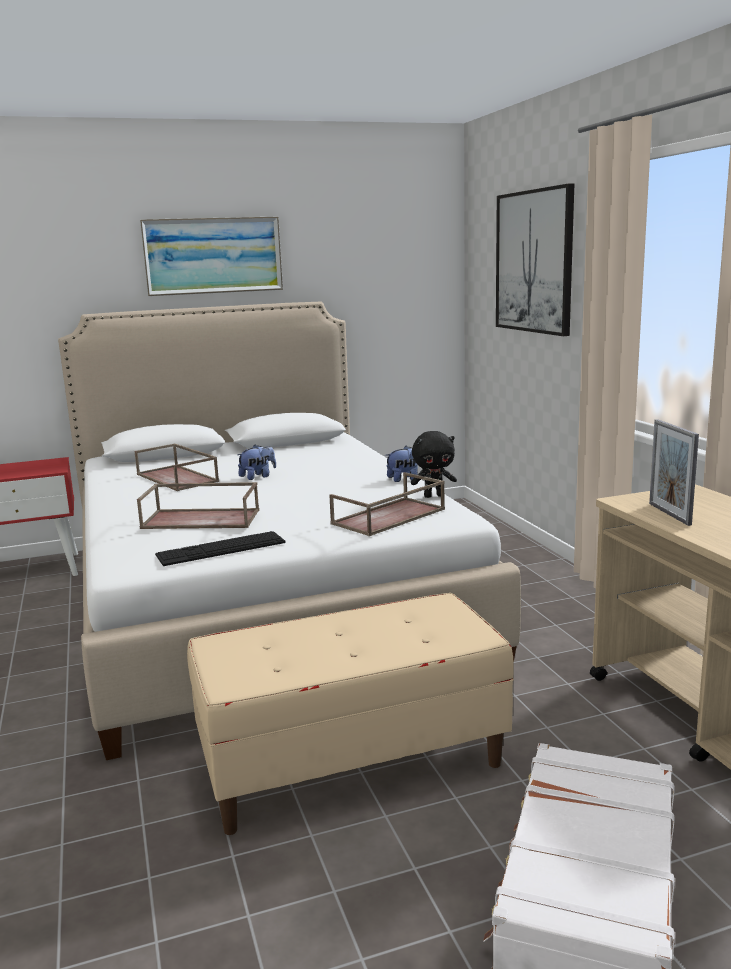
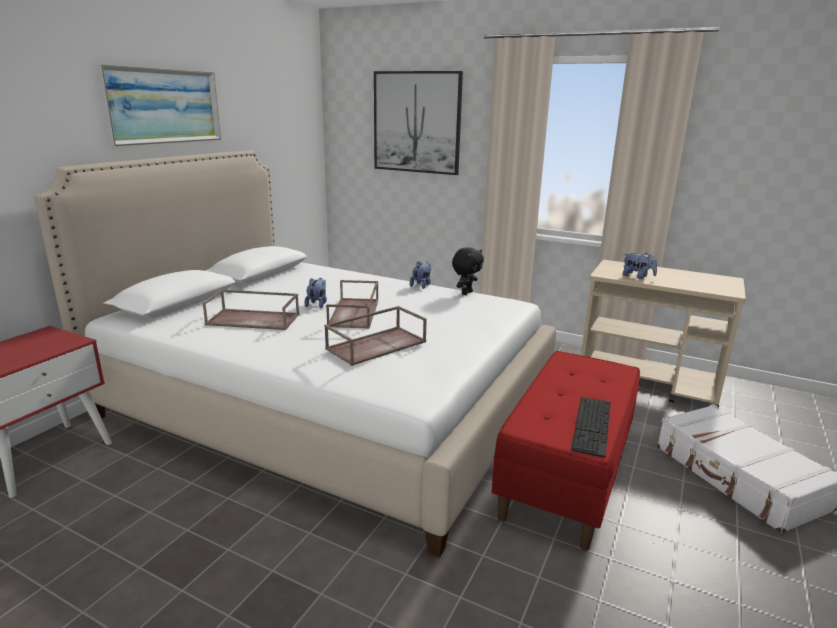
camera: 45 degrees left, 5 degrees up
(221, 548) = (445, 361): keyboard -> keyboard (592, 425)
(352, 762) = (565, 476): beige bench -> red bench
(388, 517) = (481, 312): brown tray -> brown tray (355, 313)
(669, 514) = (637, 277): picture frame -> plush toy

